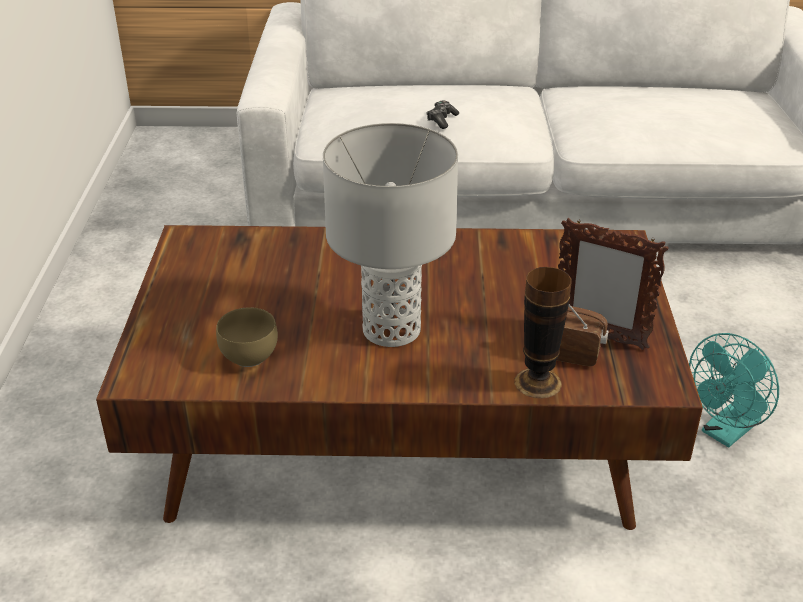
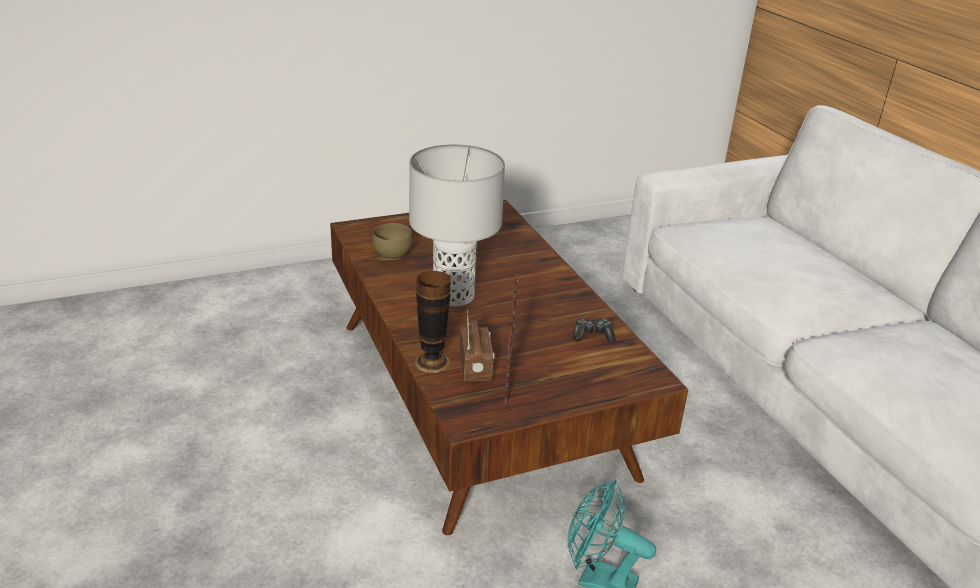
camera: 65 degrees right, 5 degrees down
(441, 120) = (761, 265): game controller -> game controller (592, 335)

